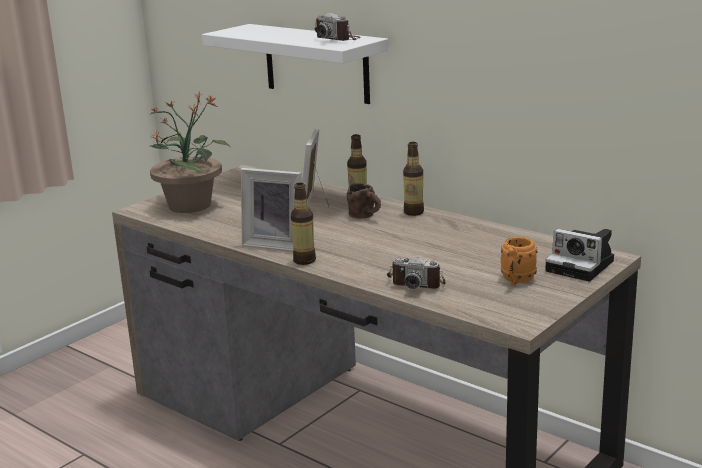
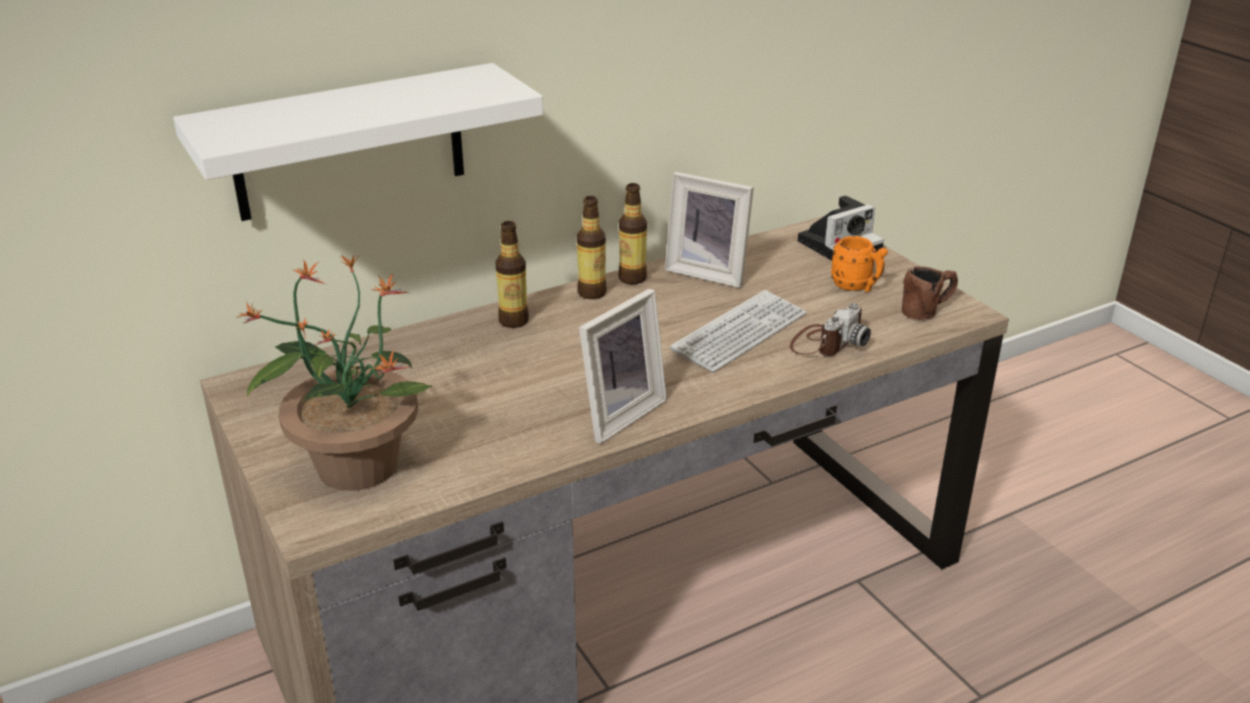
camera: 70 degrees left, 10 degrees up
(304, 260) = (700, 403): bottle -> bottle (632, 278)
(317, 204) = (484, 352): picture frame -> picture frame (709, 272)
(337, 39) = (451, 85): camera -> none
(366, 217) = (575, 327): brown mug -> brown mug (928, 310)
(403, 257) = (740, 333): none -> keyboard

